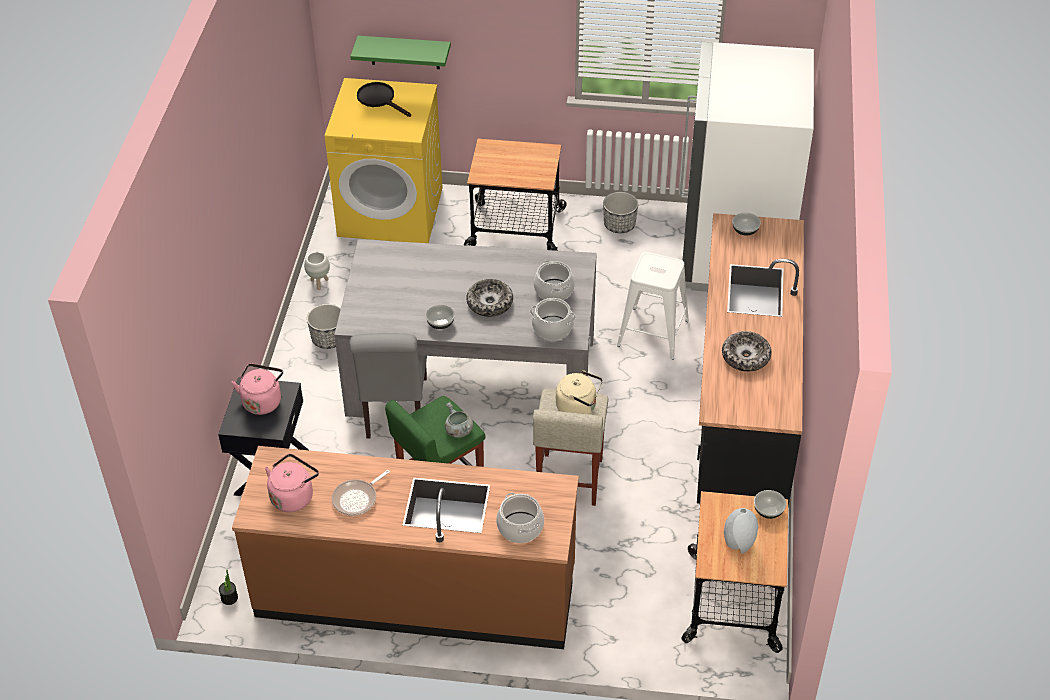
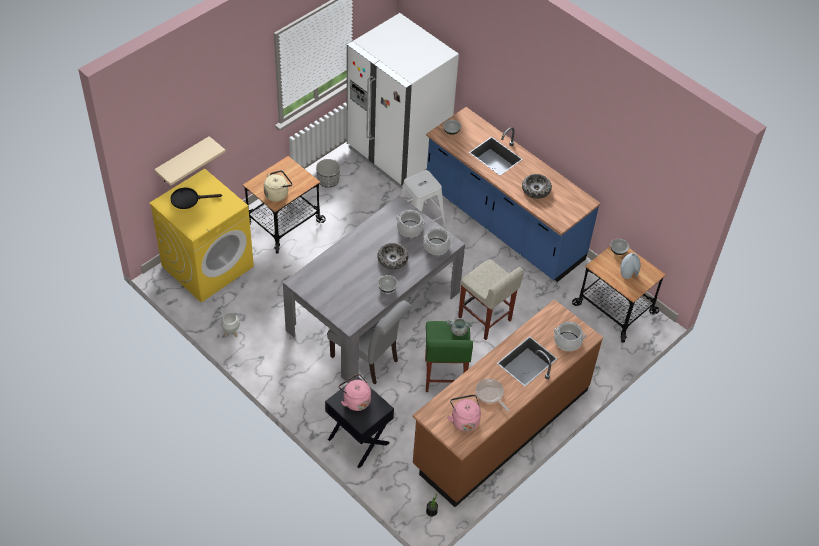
camera: 55 degrees left, 5 degrees up
(328, 339) = (282, 356): planter -> none
(357, 499) = (490, 394): frying pan -> frying pan turned 150 degrees clockwise
(404, 52) = (183, 161): green shelf -> beige shelf
(578, 407) = (489, 274): beige kettle -> beige kettle (277, 194)
(741, 408) = (503, 224): black counter -> blue counter

